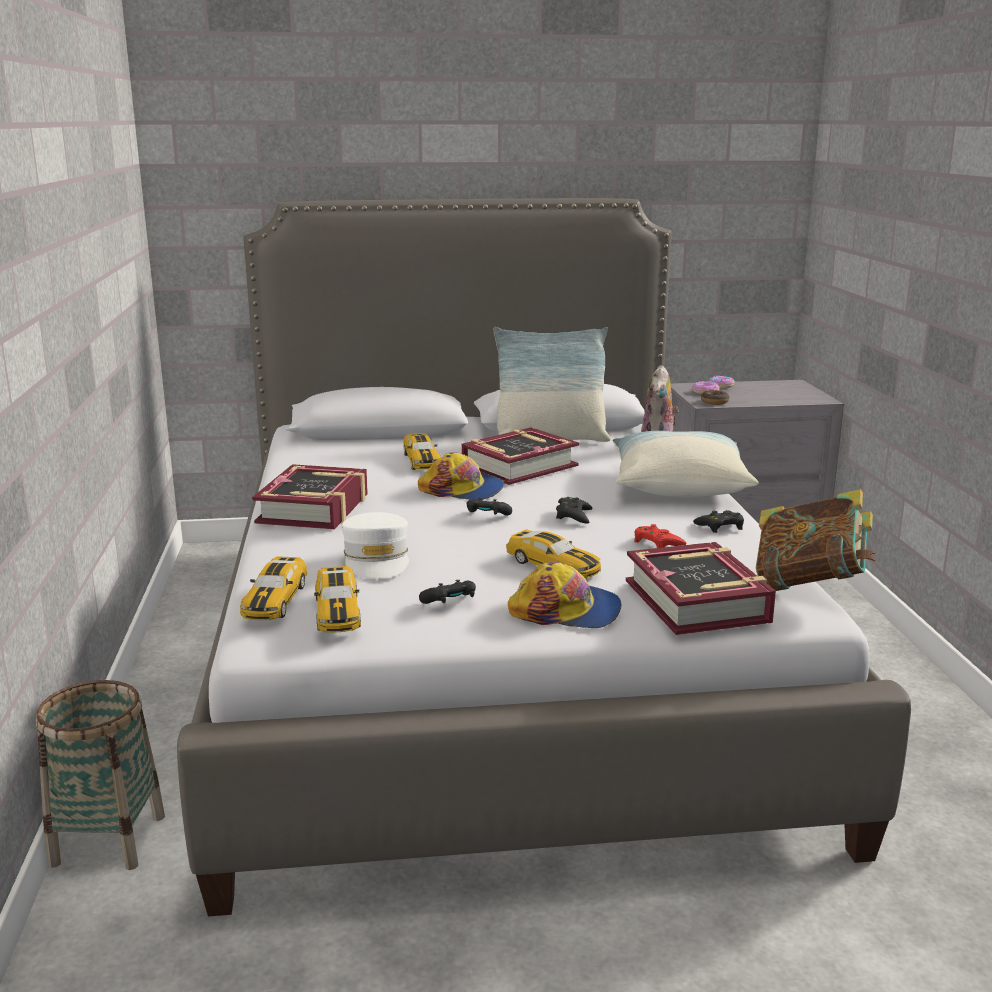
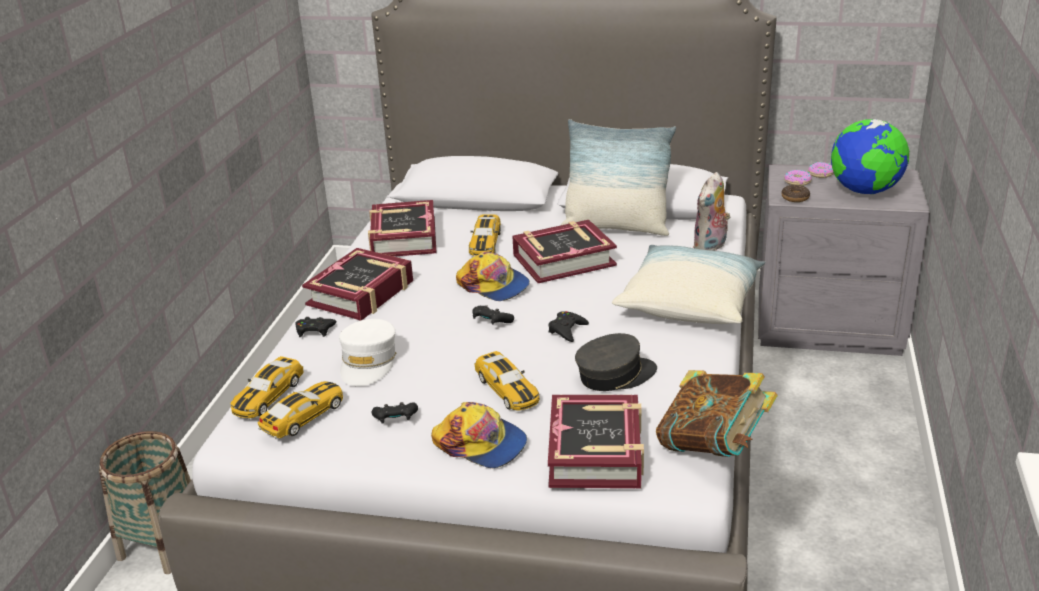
camera: 20 degrees right, 10 degrees up
(324, 464) = (403, 238): none -> book
(337, 611) = (304, 416): toy car -> toy car turned 150 degrees counterclockwise
(657, 543) = (615, 375): red game controller -> grey cap
(720, 526) = (688, 362): black game controller -> black game controller (314, 330)
(773, 394) = (865, 191): none -> globe

